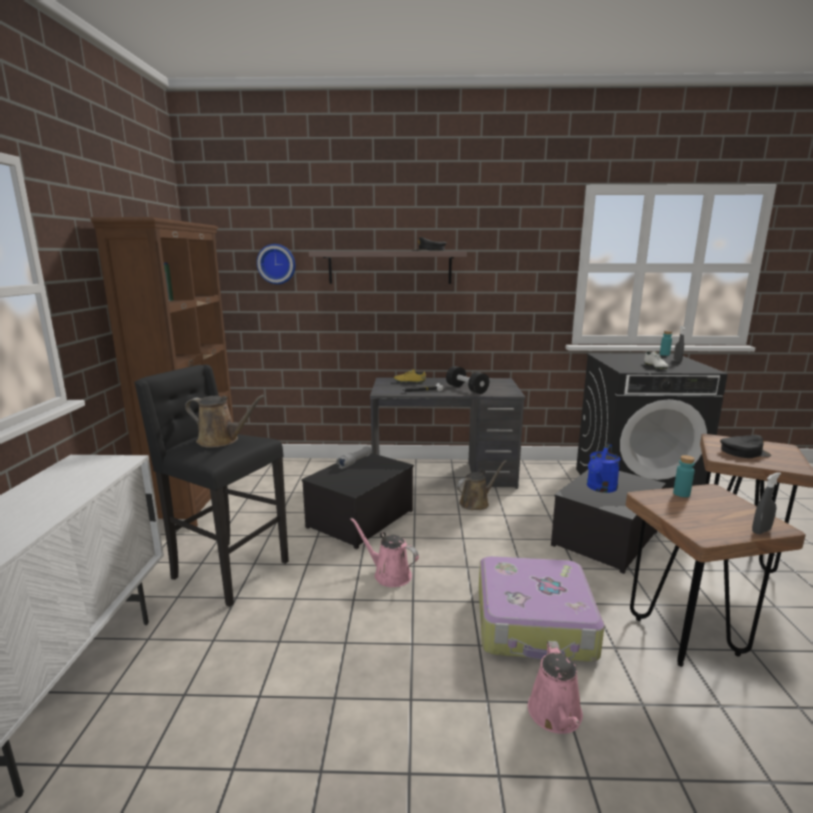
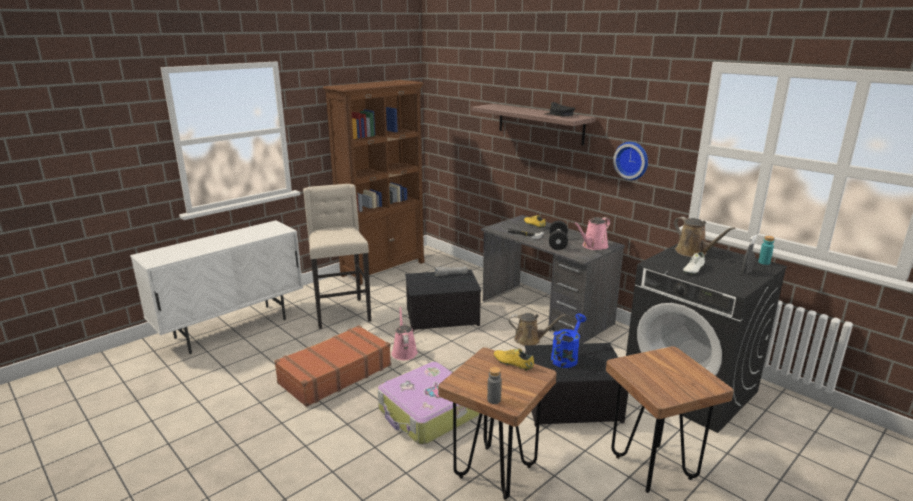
camera: 45 degrees right, 5 degrees up
(221, 440) = (339, 233): brown watering can -> brown watering can (693, 252)
(227, 571) = (341, 312): black stool -> beige stool
(277, 264) = (470, 110): wall clock -> wall clock (632, 160)
(358, 650) = (334, 374): none -> brown suitcase
(556, 716) = (361, 447): pink watering can -> pink watering can (593, 246)
(600, 488) = (566, 357): blue watering can -> blue watering can turned 135 degrees clockwise
(681, 494) = (513, 363): turquoise bottle -> yellow shoe
(744, 452) = (657, 370): black cap -> none
(761, 531) = (494, 400): grey spray bottle -> grey bottle

